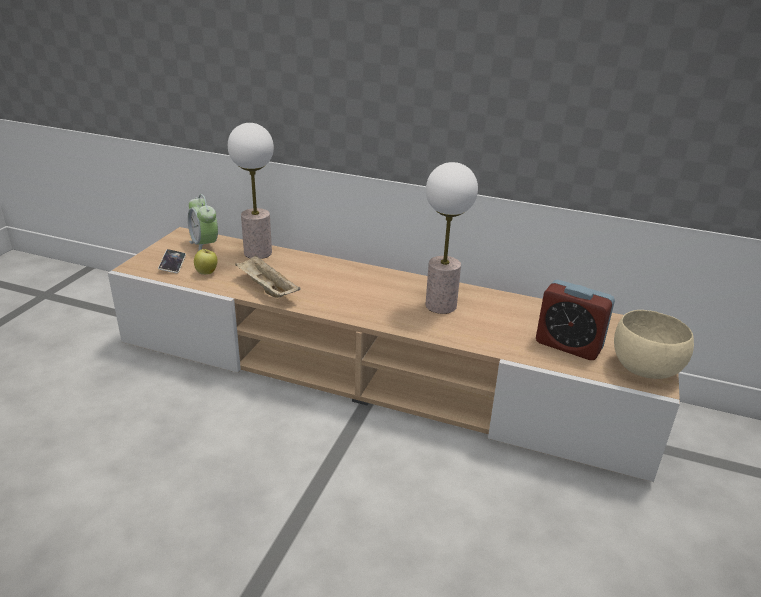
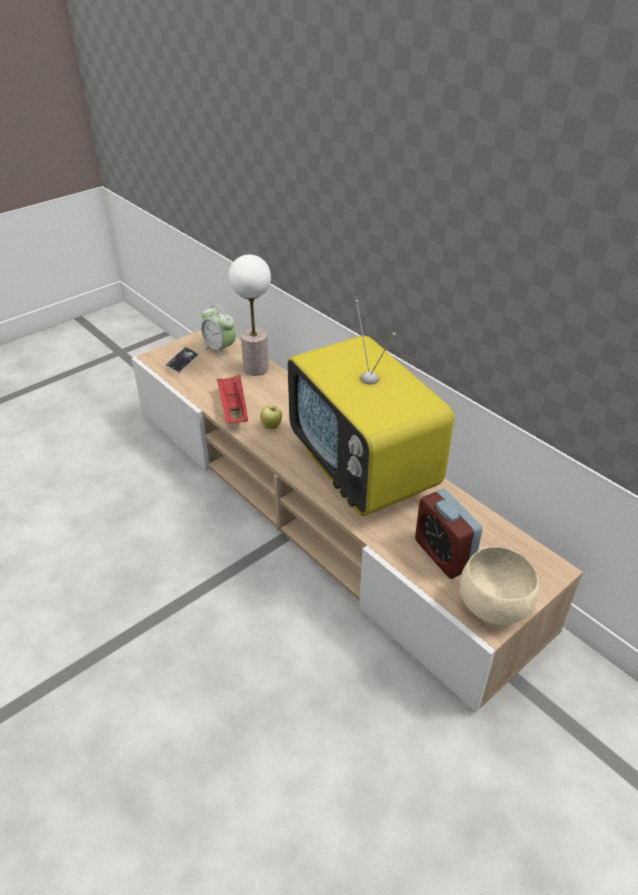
camera: 30 degrees right, 10 degrees up
(205, 246) = (220, 349): alarm clock -> alarm clock turned 45 degrees counterclockwise
(207, 273) = (201, 379): apple -> apple (271, 427)
(266, 289) = (233, 409): beige tray -> red tray
(441, 305) = (364, 472): table lamp -> television

